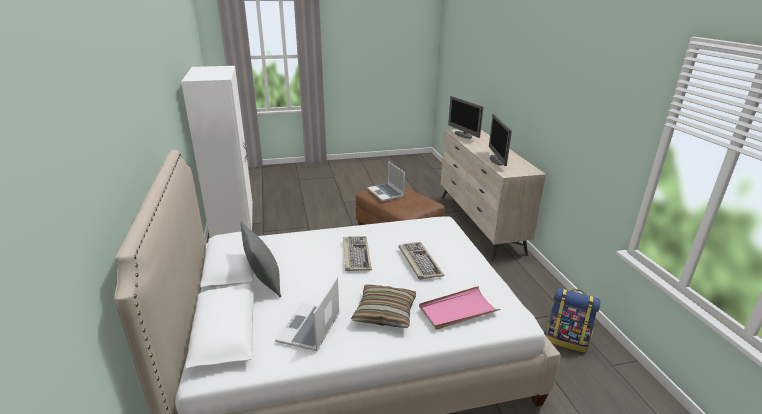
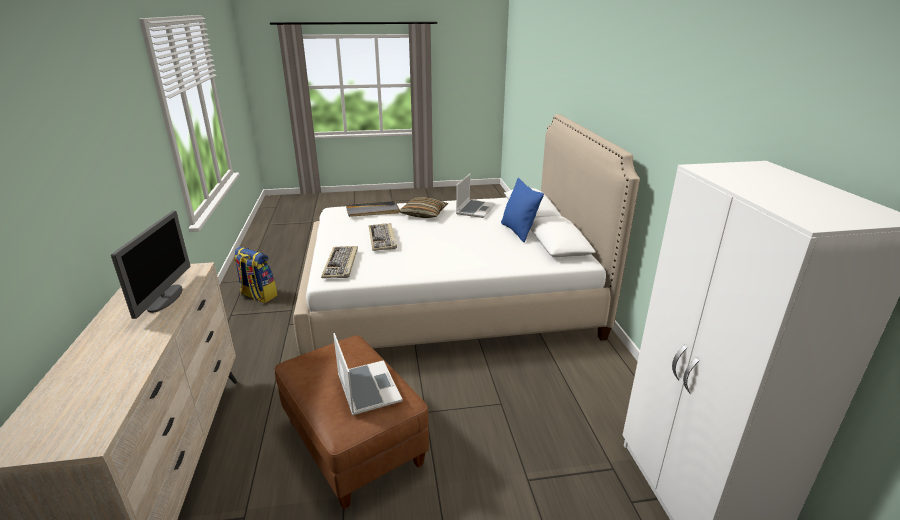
camera: 175 degrees left, 0 degrees up
(264, 282) = (519, 231): grey pillow -> blue pillow
(356, 255) = (440, 246): keyboard -> keyboard (341, 264)
(457, 310) = (373, 211): pink tray -> grey tray
(463, 135) = (94, 408): monitor -> none

